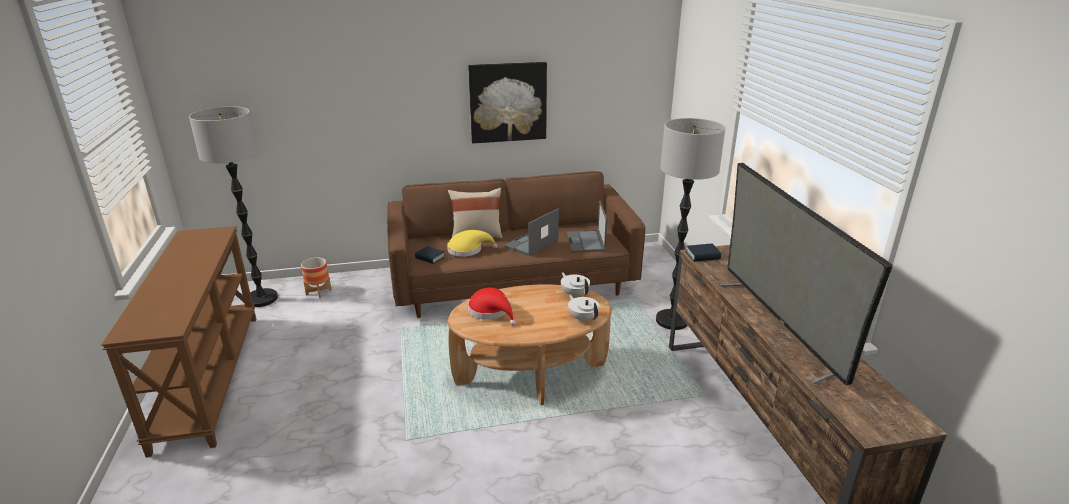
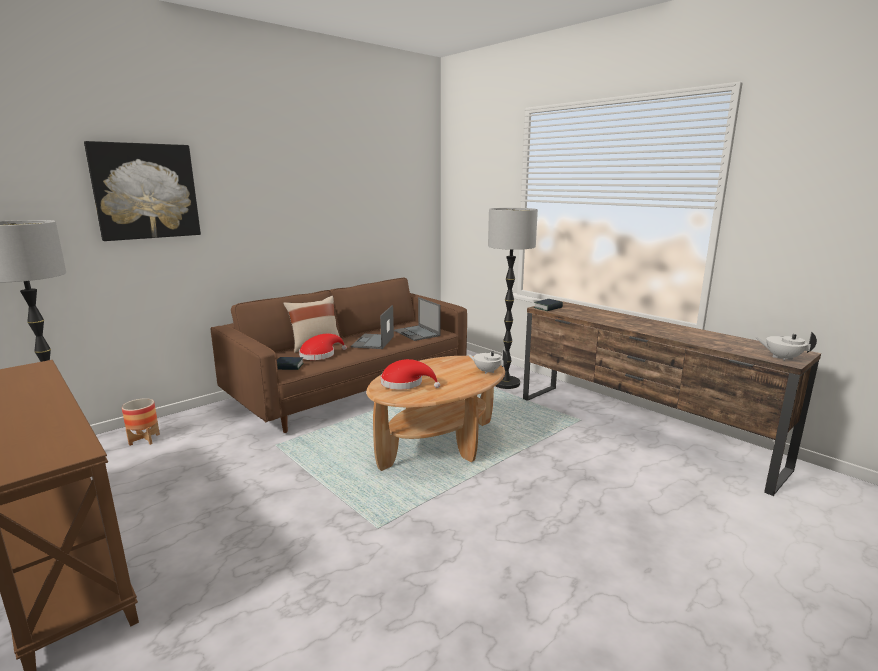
camera: 30 degrees left, 10 degrees down
(468, 250) = (320, 355): yellow hat -> red hat
(508, 102) = (319, 220): picture -> picture (145, 191)
(574, 294) = (459, 359): white teapot -> white teapot (782, 358)
(779, 325) = (654, 329): television -> none

